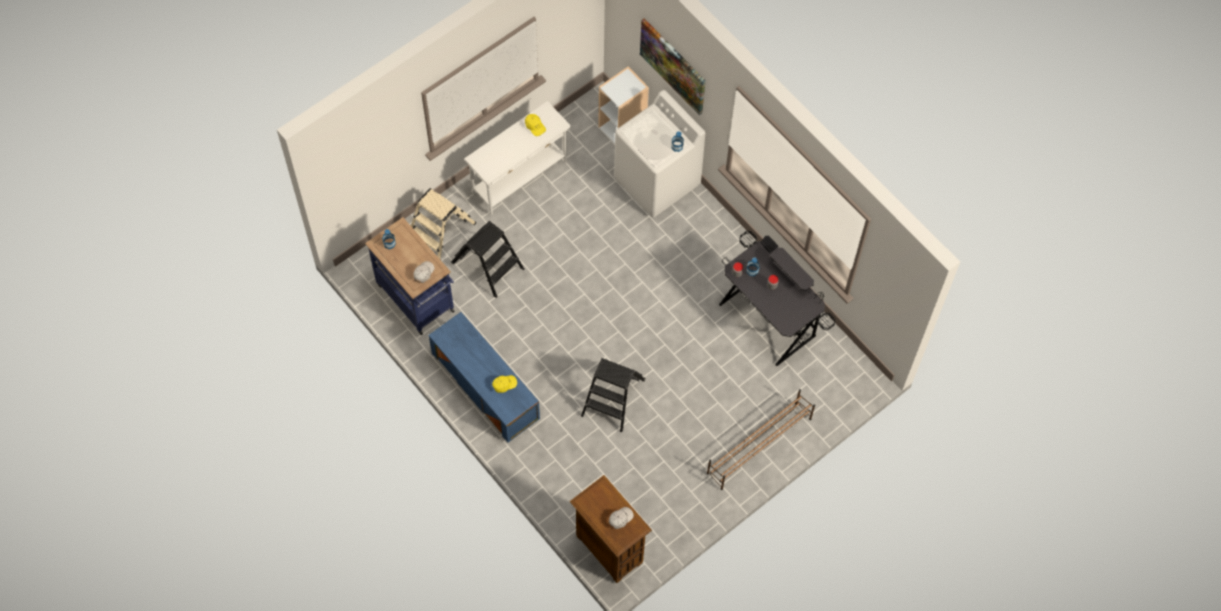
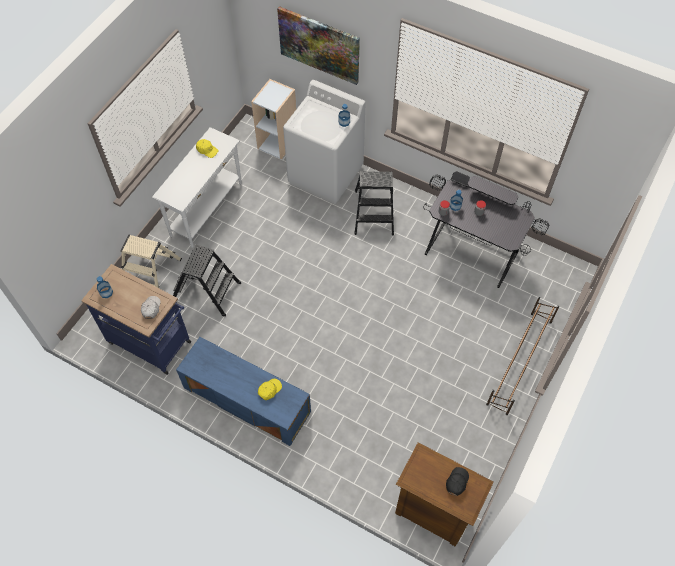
camera: 20 degrees left, 5 degrees down
(613, 397) = (370, 366): black step ladder -> black step ladder (374, 212)
(620, 518) = (456, 482): white cap -> black cap

